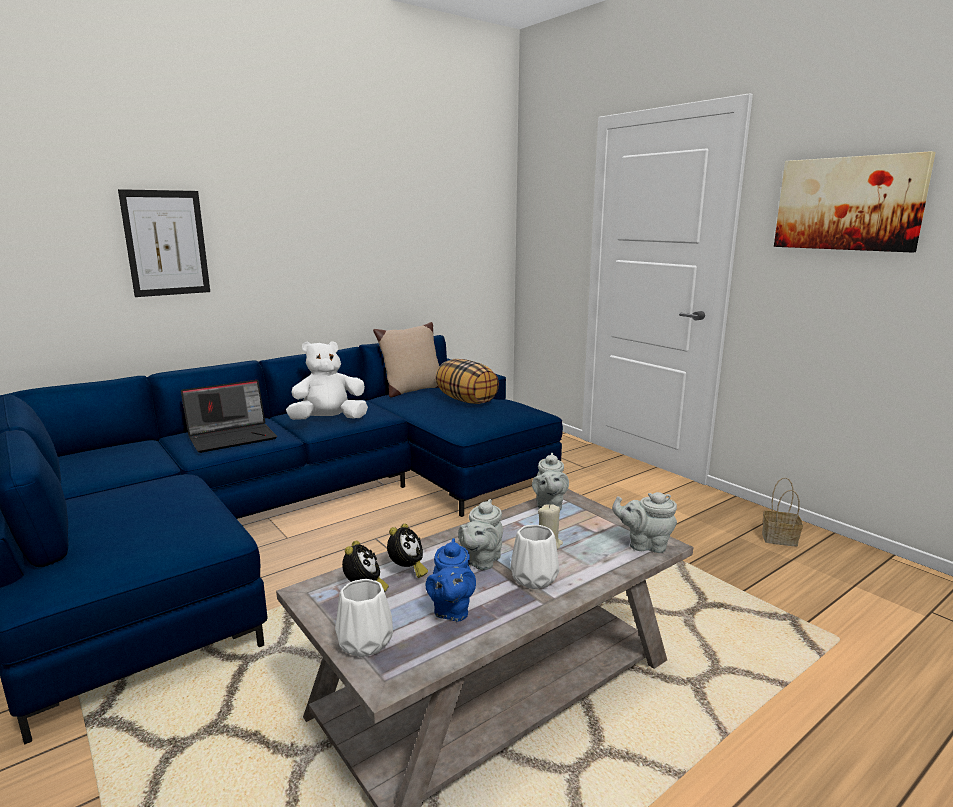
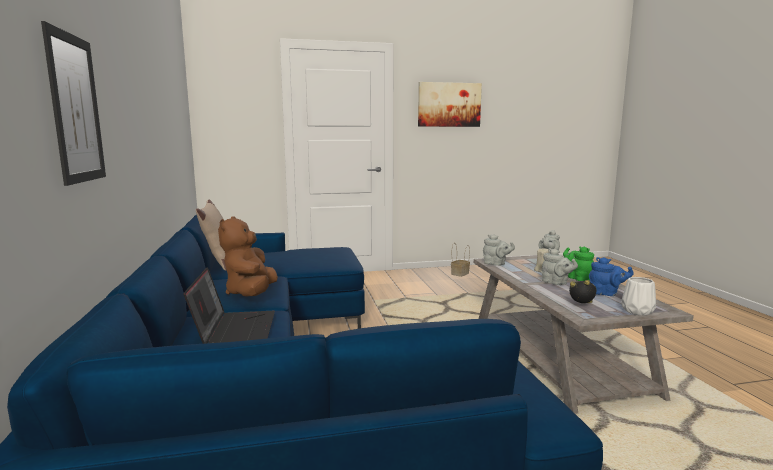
camera: 65 degrees left, 5 degrees down
(328, 420) = (251, 293): white plush toy -> brown plush toy
(407, 570) = (562, 296): alarm clock -> none
(467, 400) = (281, 255): pillow -> none
(533, 579) = (577, 278): white vase -> green teapot

